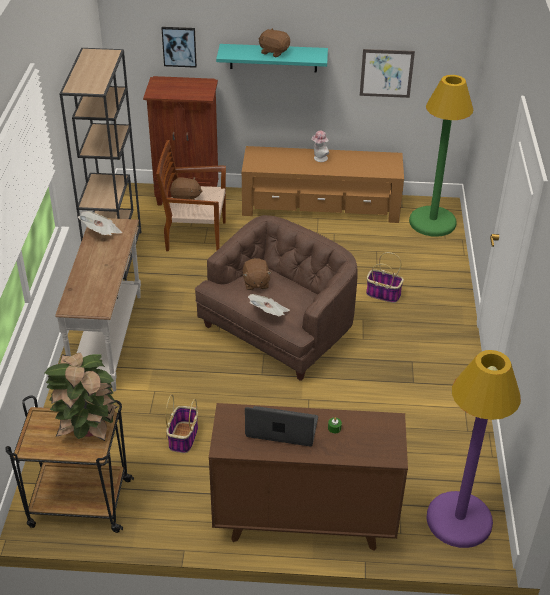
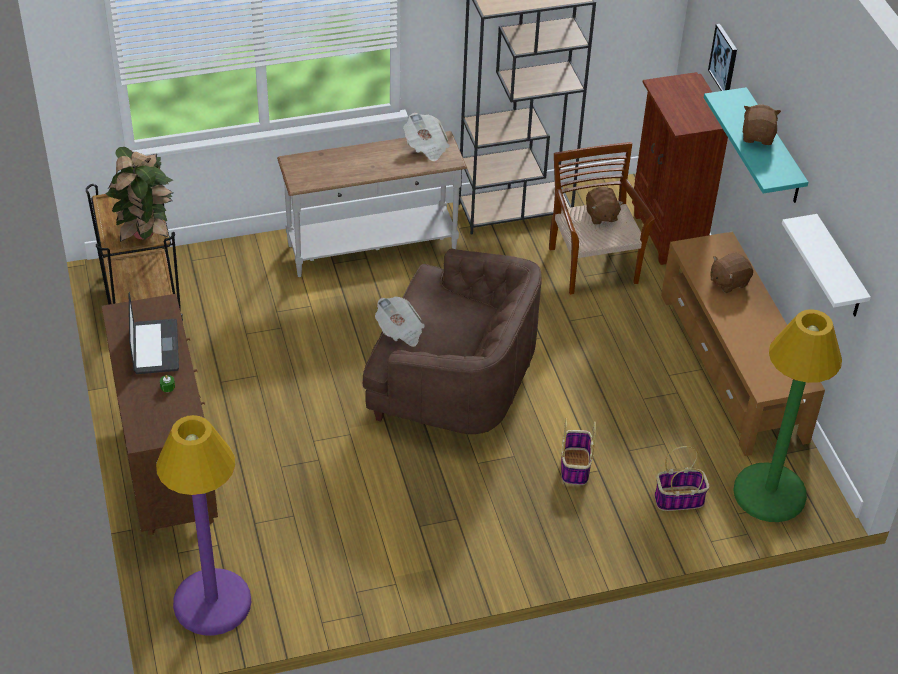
camera: 70 degrees right, 5 degrees up
(183, 437) = (253, 346): basket -> basket (679, 499)
(255, 283) = (451, 308): brown plush toy -> brown plush toy (728, 282)
(319, 159) = (748, 307): hat -> none
(386, 73) = (839, 269): picture -> white shelf

